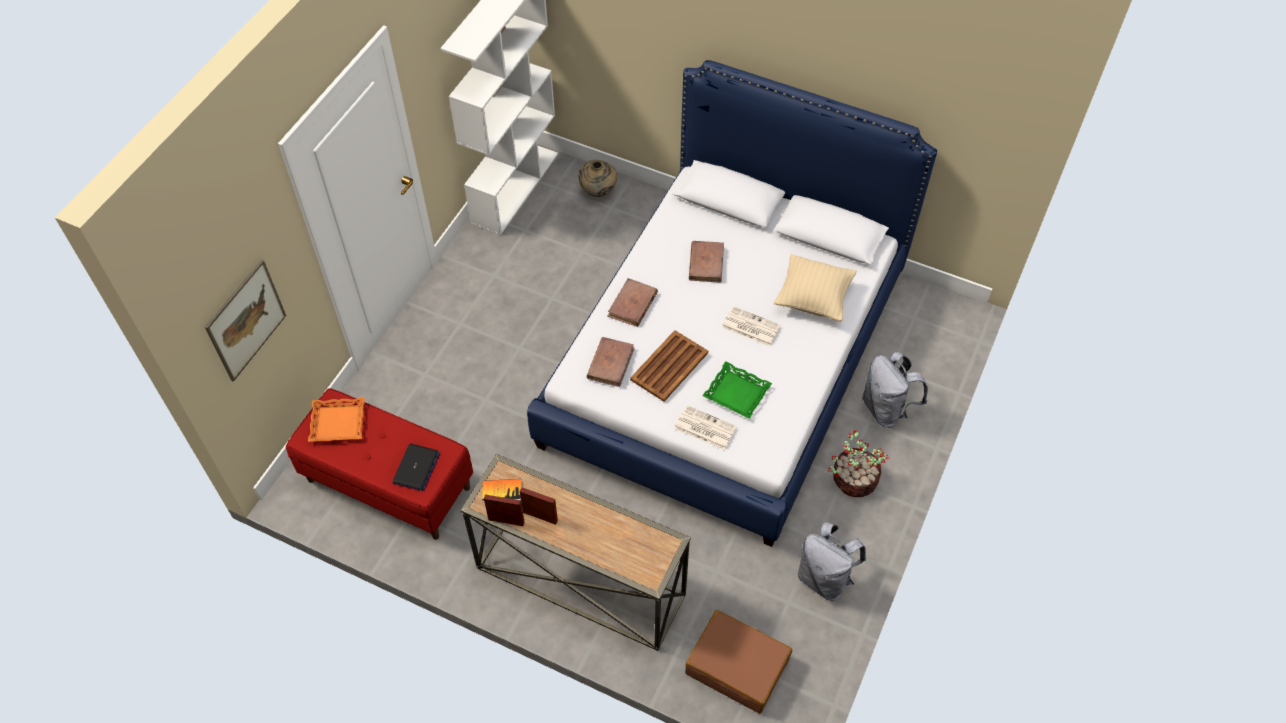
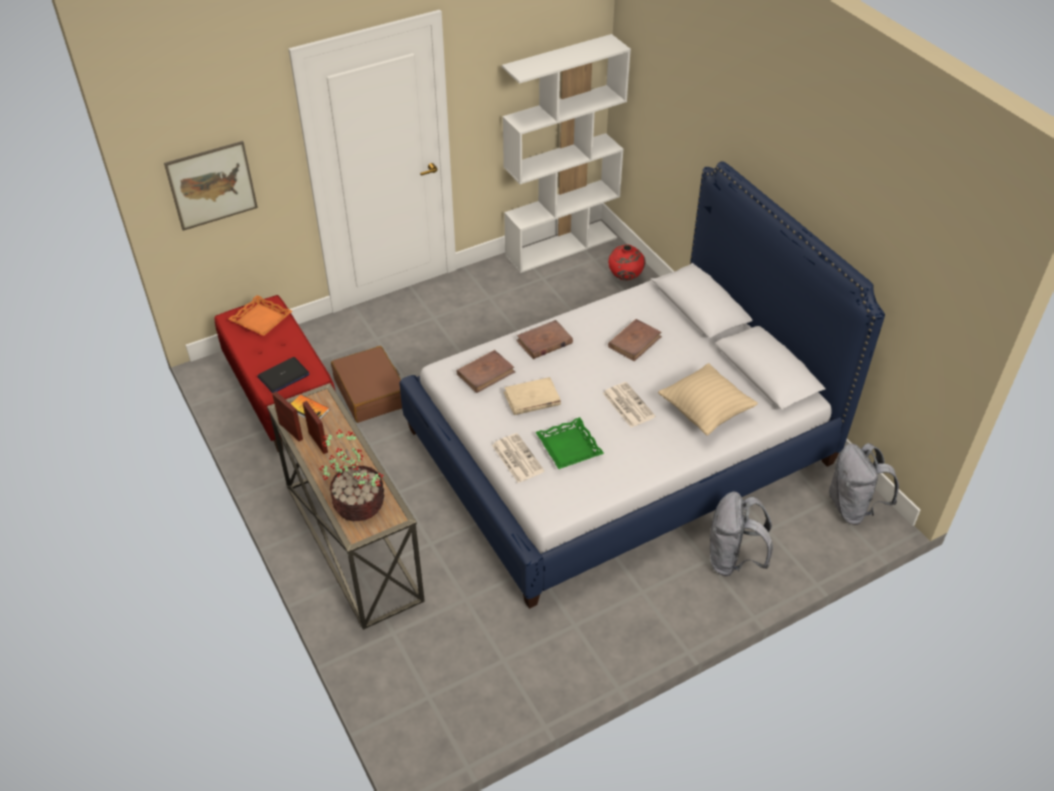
camera: 35 degrees right, 10 degrees down
(598, 192) = (625, 278): beige vase -> red vase
(670, 366) = (531, 399): brown tray -> beige book
(737, 666) = (415, 682): brown suitcase -> brown suitcase (371, 392)
(825, 578) = (553, 660): grey backpack -> grey backpack (853, 507)
(853, 479) = (650, 598): potted plant -> potted plant (357, 502)

